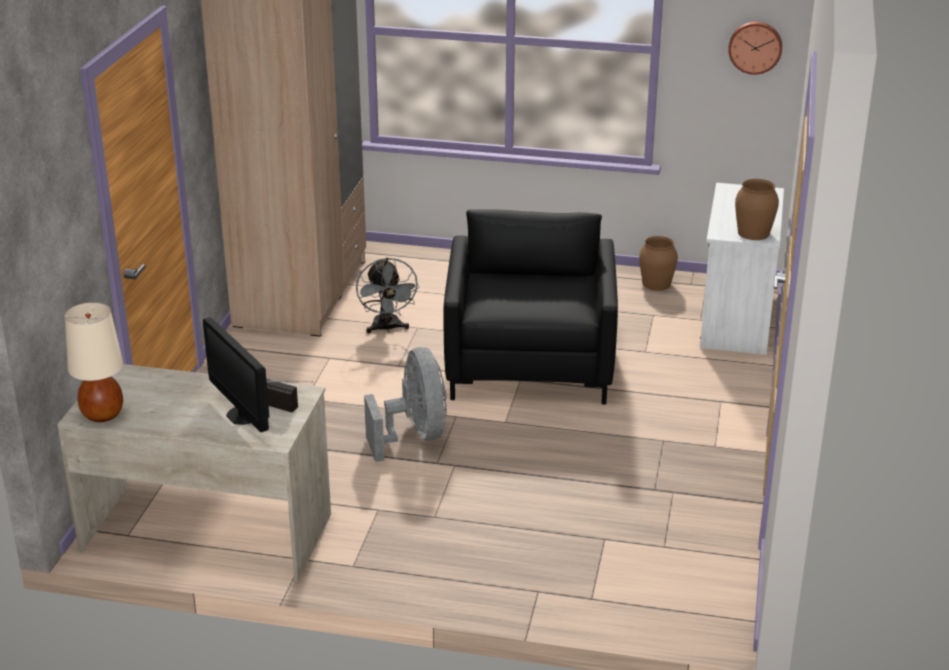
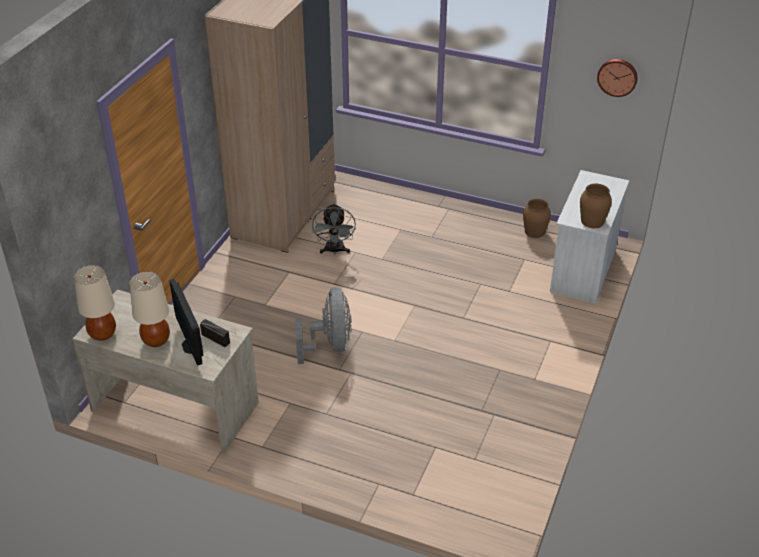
camera: 10 degrees right, 10 degrees up
(187, 414) = (156, 340): none -> beige table lamp
(530, 364) = (425, 293): black armchair -> none

